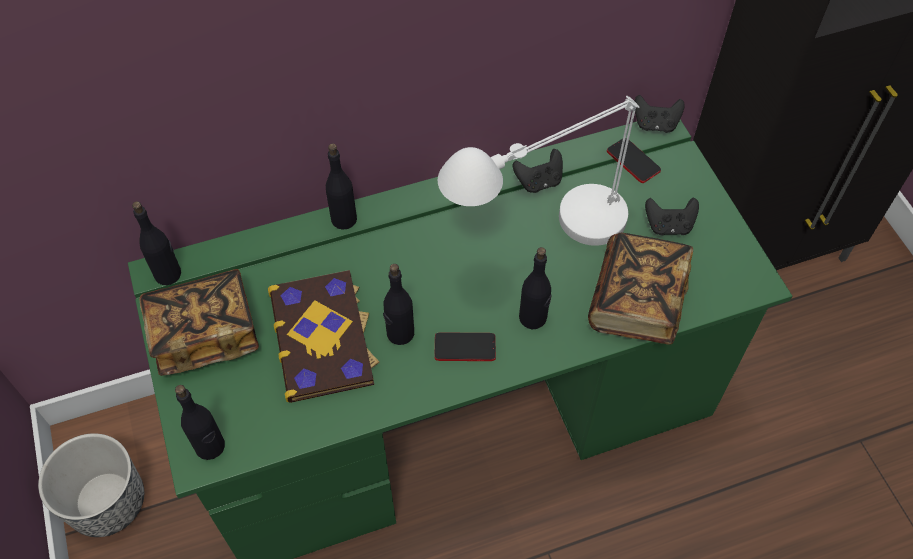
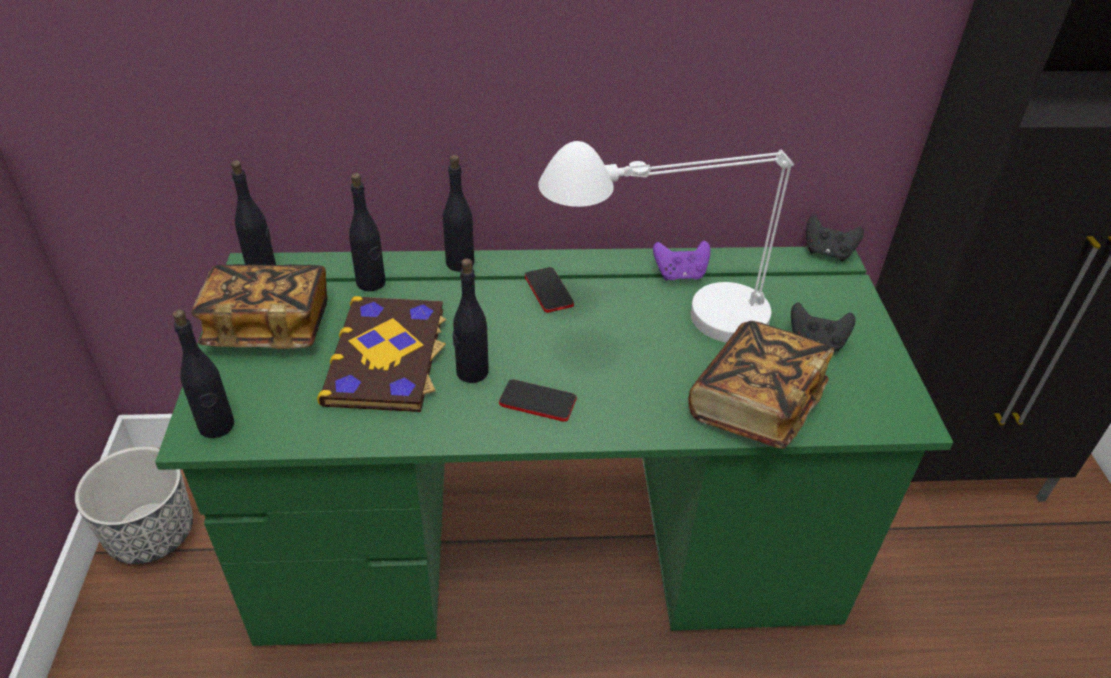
camera: 15 degrees right, 15 degrees down
(533, 318) = (627, 392): black bottle -> black bottle (371, 283)
(539, 182) = (680, 274): black game controller -> purple game controller
(633, 161) = (792, 278): phone -> phone (549, 291)

